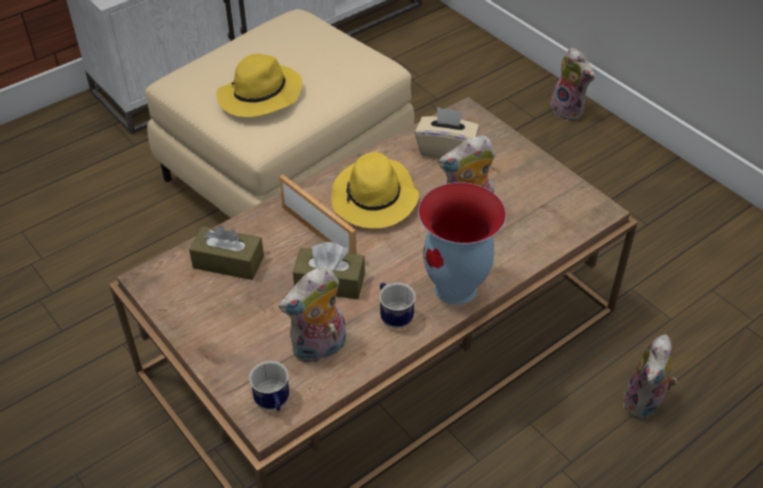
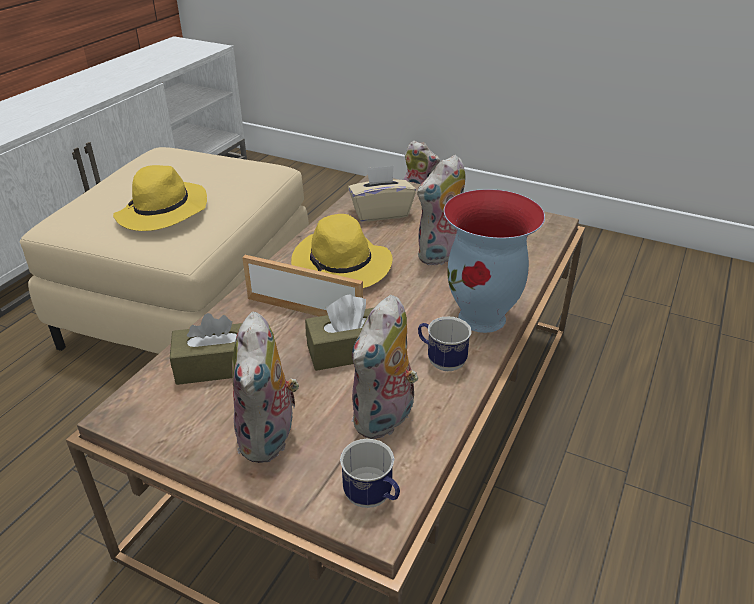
camera: 25 degrees left, 10 degrees down
(644, 403) = (645, 397): plush toy -> plush toy (270, 438)

